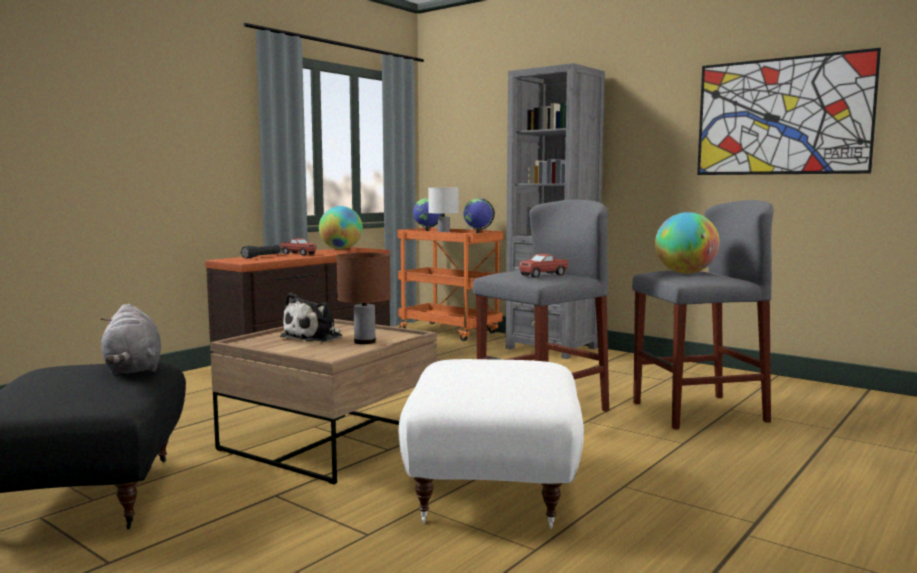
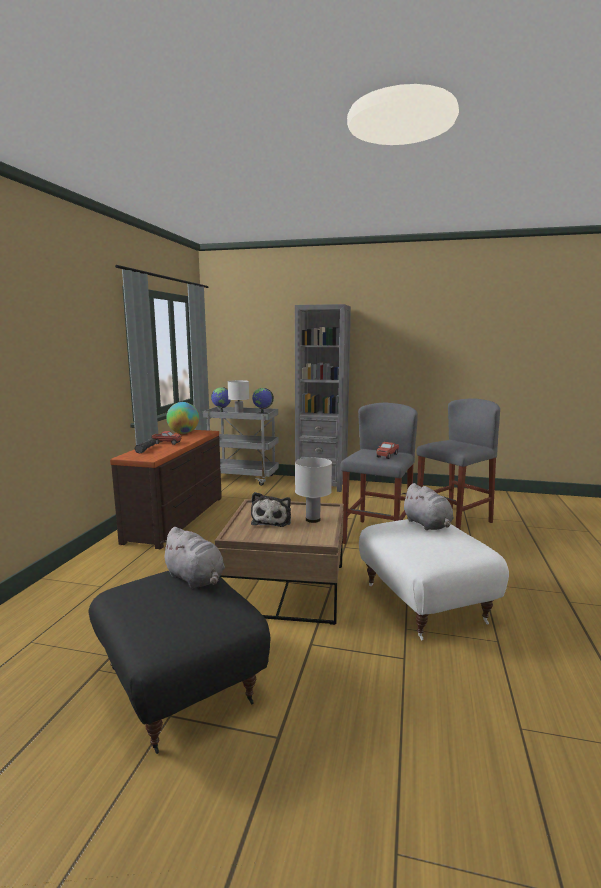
camera: 25 degrees left, 5 degrees up
(365, 342) = (313, 520): brown table lamp -> white table lamp
(450, 332) = (243, 478): orange cart -> grey cart
(518, 365) = (428, 525): none -> grey plush toy
(685, 273) = (452, 444): globe -> none
(782, 116) = (462, 342): picture -> none

